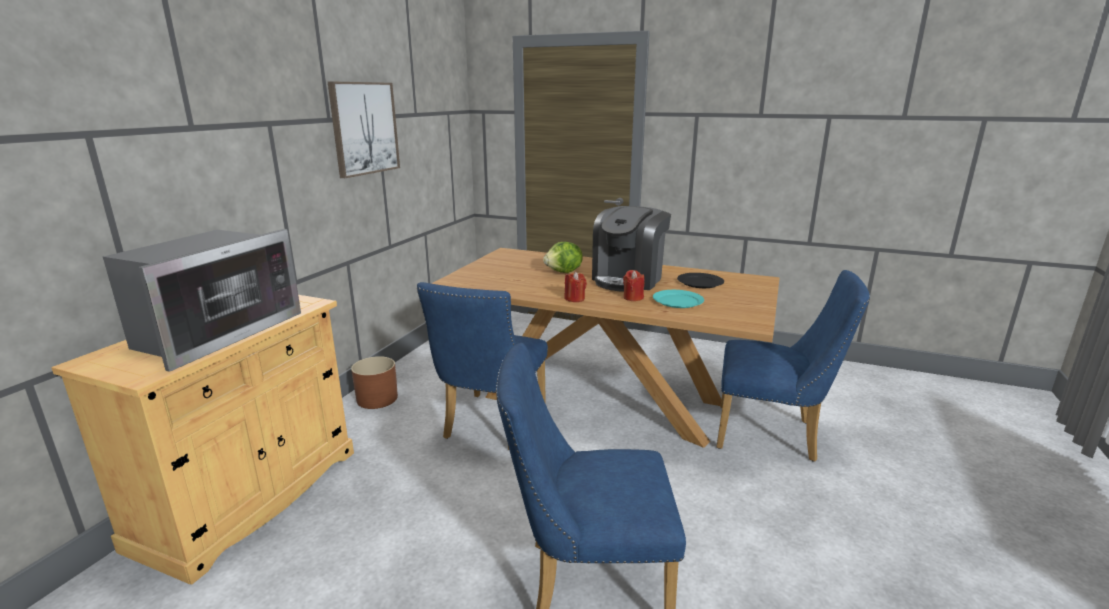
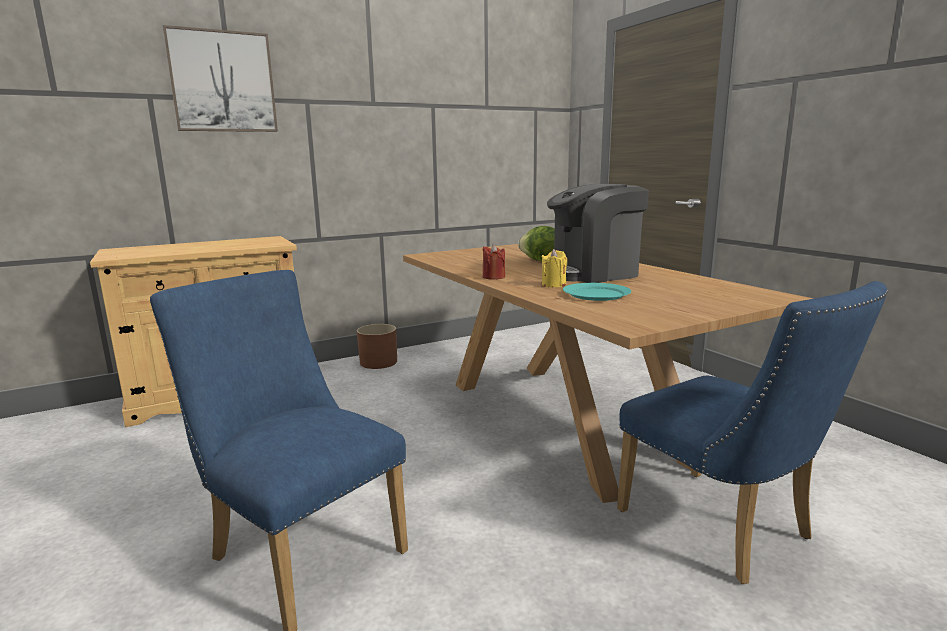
camera: 40 degrees right, 5 degrees down
(214, 333) = (192, 248): microwave -> none
(364, 128) = (413, 114): picture -> picture (223, 82)
(490, 426) = (425, 406): blue chair -> none
(633, 298) = (553, 285): red candle -> yellow candle
(699, 282) = (673, 286): black plate -> none

